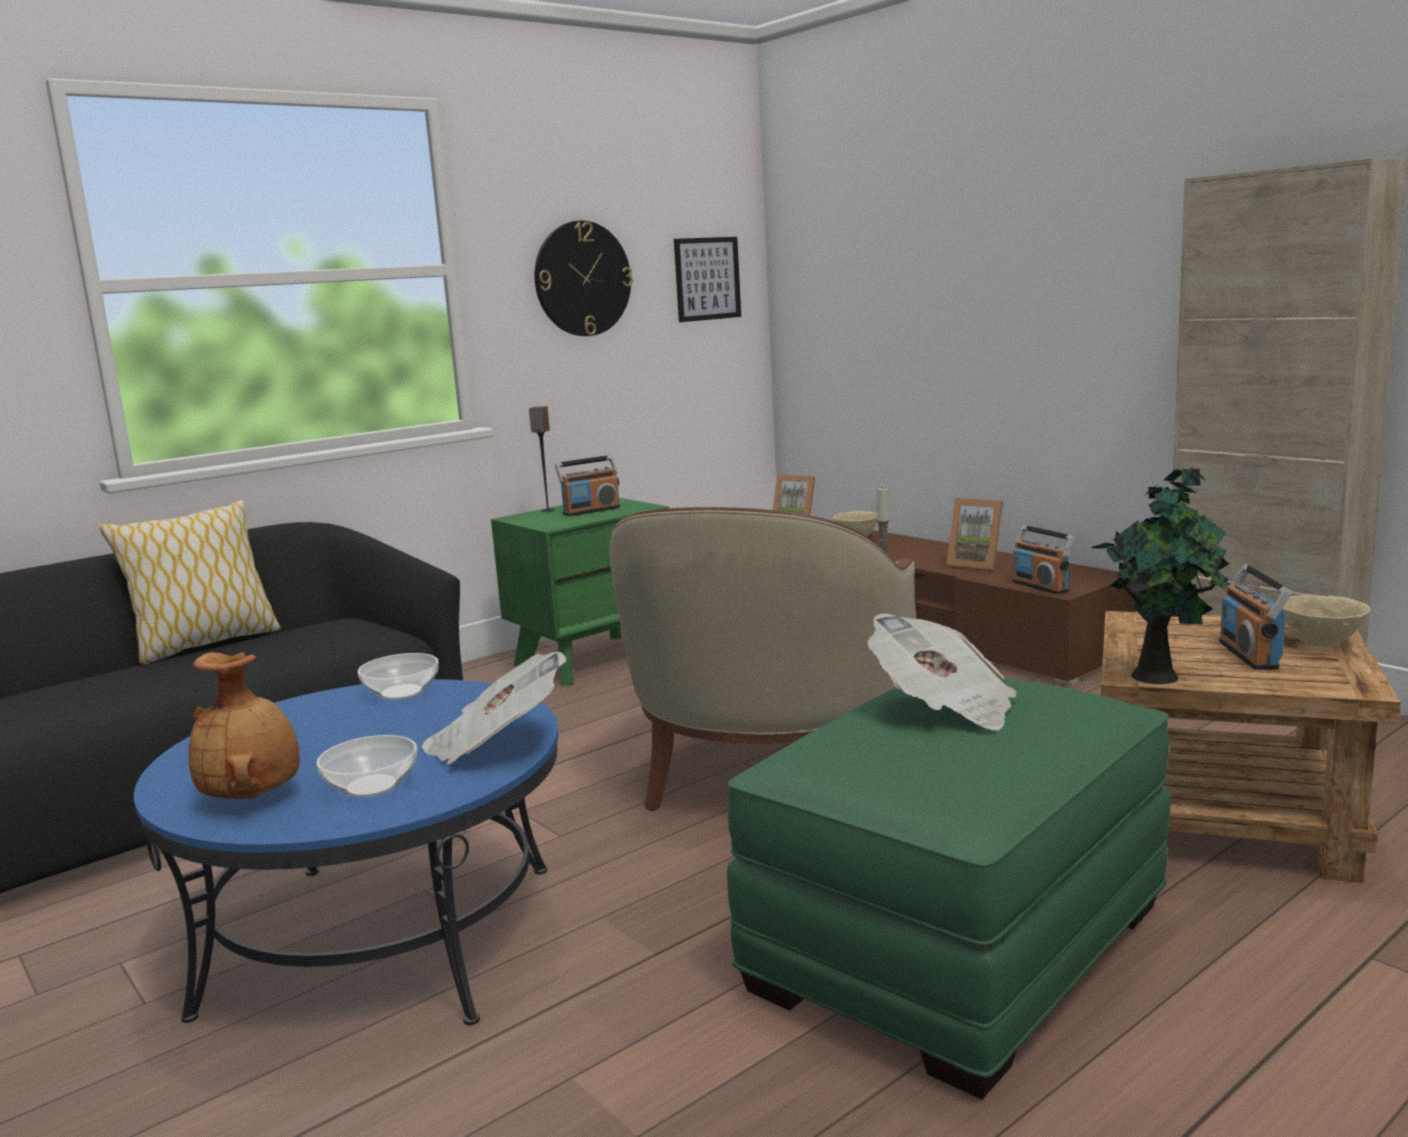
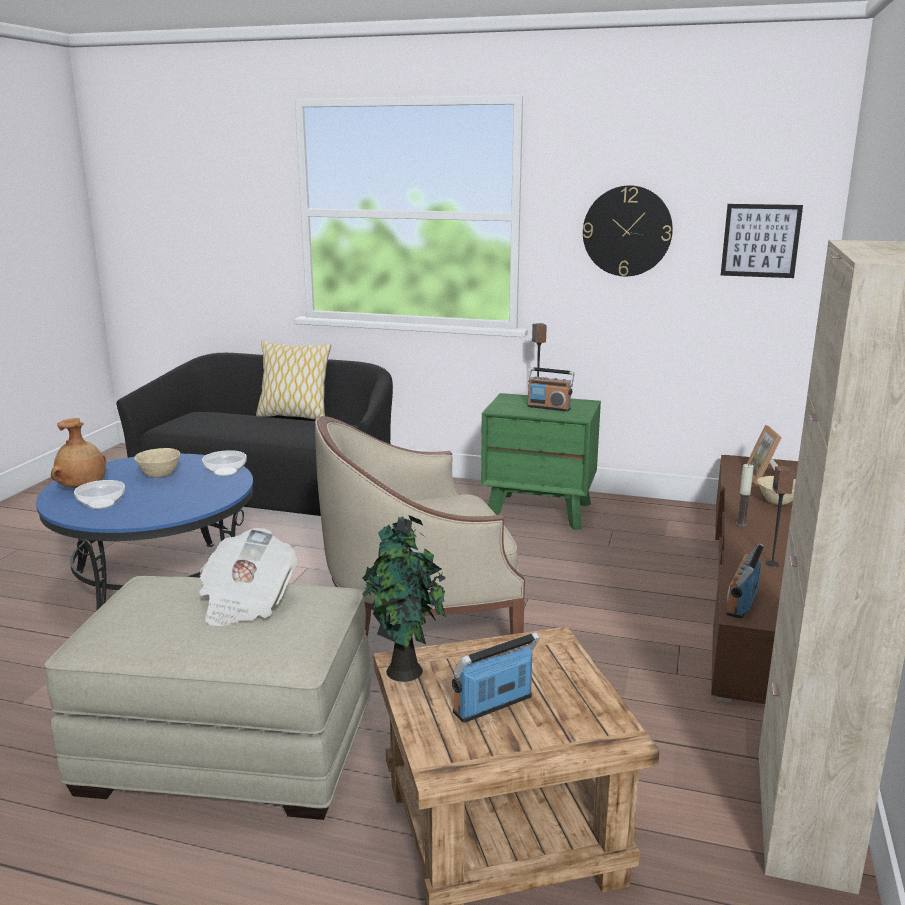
camera: 55 degrees right, 5 degrees up
(496, 744) = (162, 512): newspaper -> none
(958, 949) = (227, 750): green ottoman -> beige ottoman
(976, 564) = (772, 564): picture frame -> speaker
(1321, 644) = (557, 738): beige bowl -> beige bowl (159, 476)

